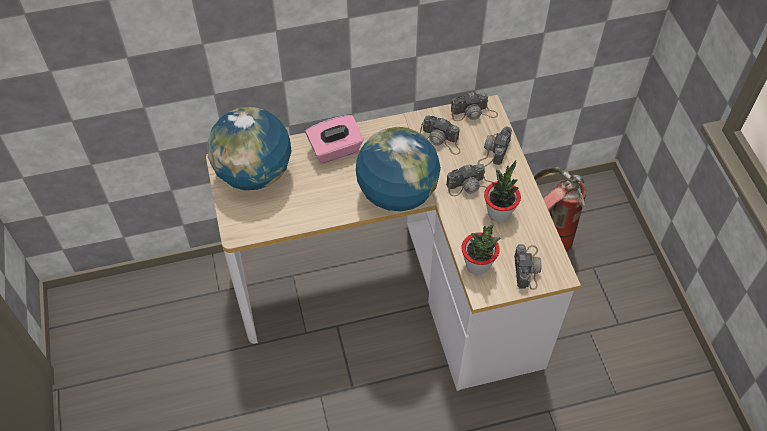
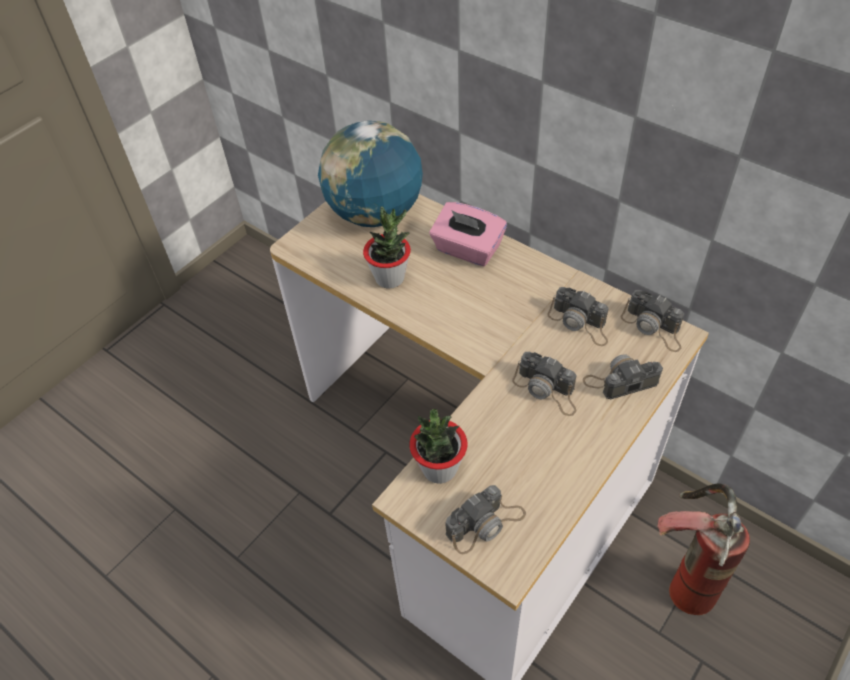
camera: 55 degrees right, 5 degrees down
(397, 193) = (464, 332): globe -> none
(441, 140) = (580, 323): camera -> camera turned 45 degrees counterclockwise
(499, 213) = (536, 443): potted plant -> potted plant (390, 278)

